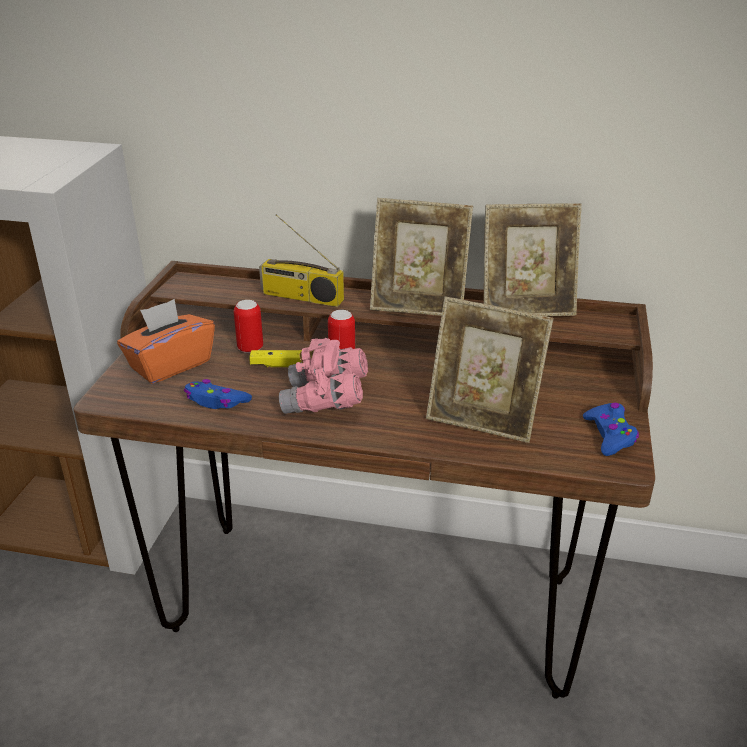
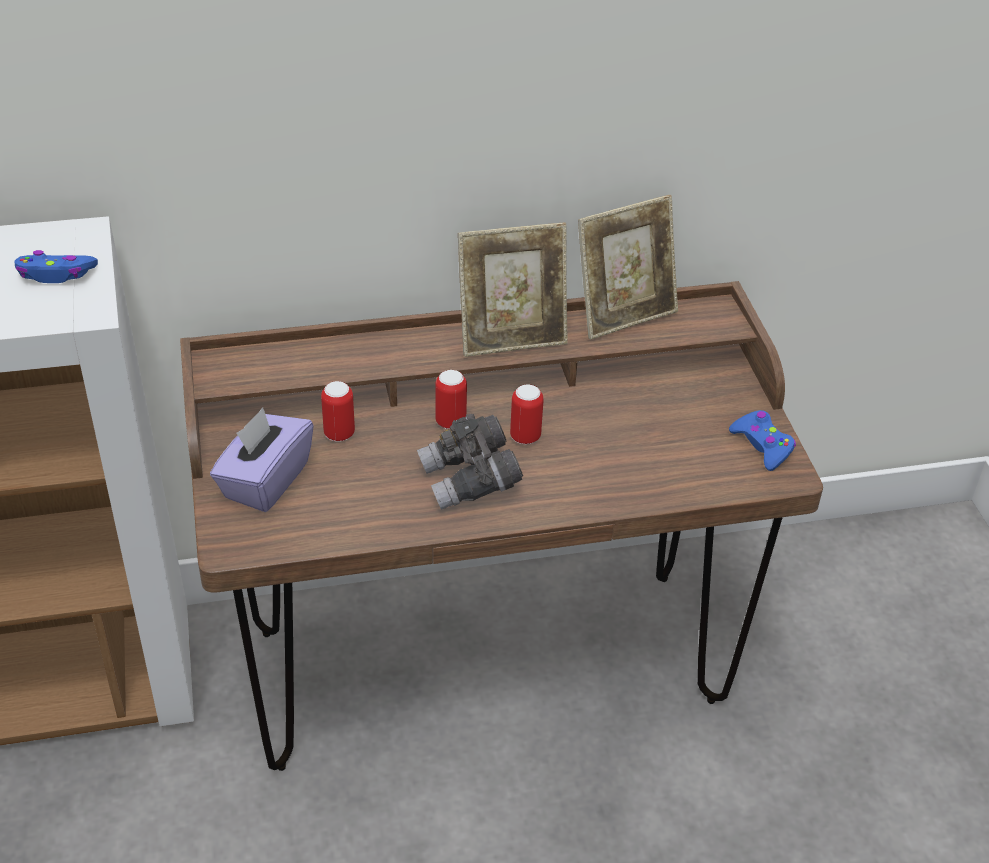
camera: 25 degrees left, 10 degrees up
(170, 365) = (265, 481): orange tissue box -> purple tissue box
(216, 401) = (355, 514): blue game controller -> blue game controller (56, 274)
(283, 365) = (393, 447): yellow game controller -> none
(301, 297) = (374, 356): radio -> none
(325, 401) = (470, 481): pink binoculars -> grey binoculars
(395, 382) = (525, 437): none -> can
(482, 420) = (638, 461): picture frame -> none

